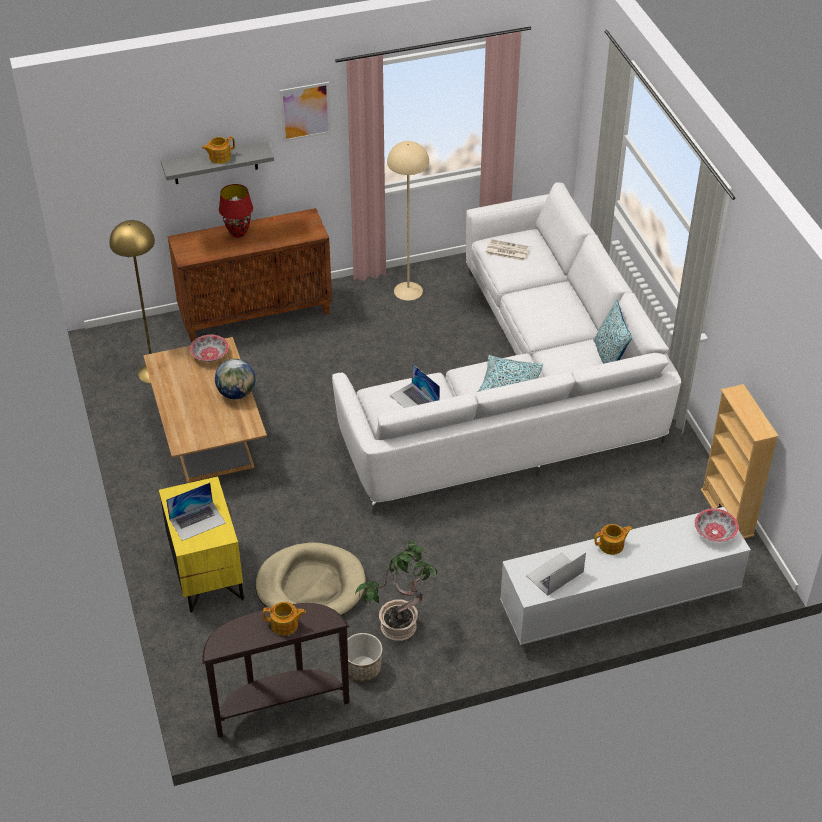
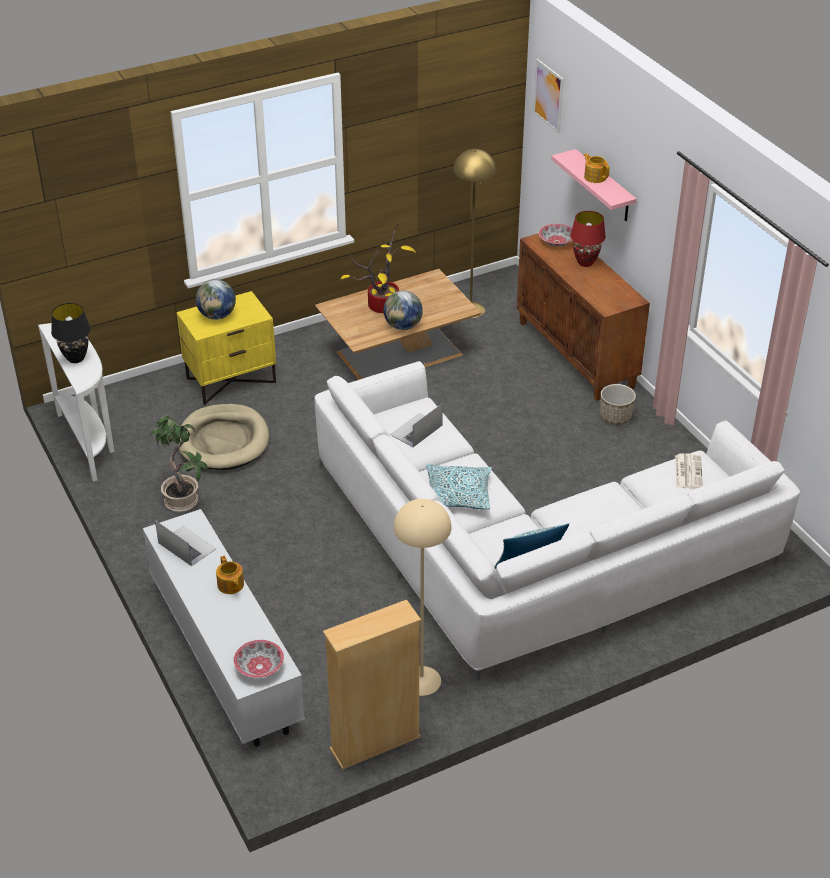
camera: 80 degrees right, 5 degrees down
(191, 403) = (383, 304): none -> potted plant
(197, 521) = (217, 316): laptop -> globe
(210, 355) = (451, 303): bowl -> bowl (557, 242)
(215, 163) = (604, 187): grey shelf -> pink shelf
(279, 705) = (89, 442): brown console table -> white console table
(285, 625) = (75, 358): teapot -> black table lamp
(305, 111) = (664, 194): picture -> picture (548, 95)
(363, 669) = (131, 485): planter -> planter (615, 417)
(408, 291) = (657, 451): beige floor lamp -> beige floor lamp (421, 680)

